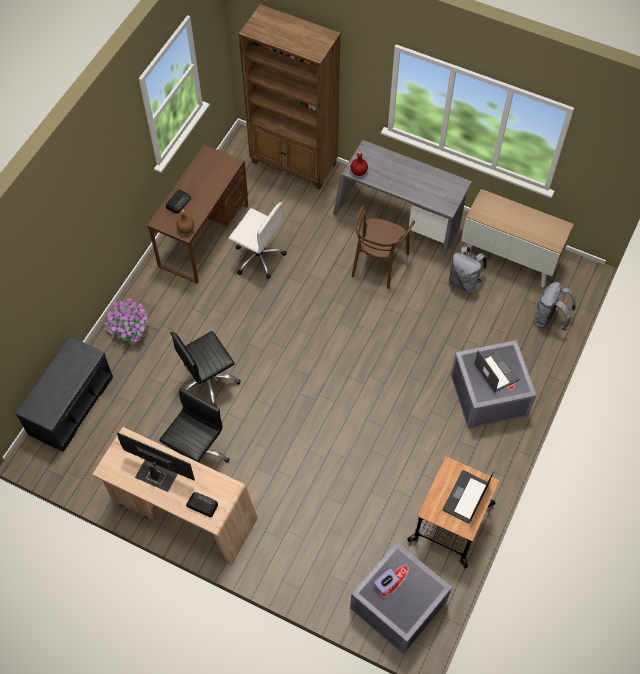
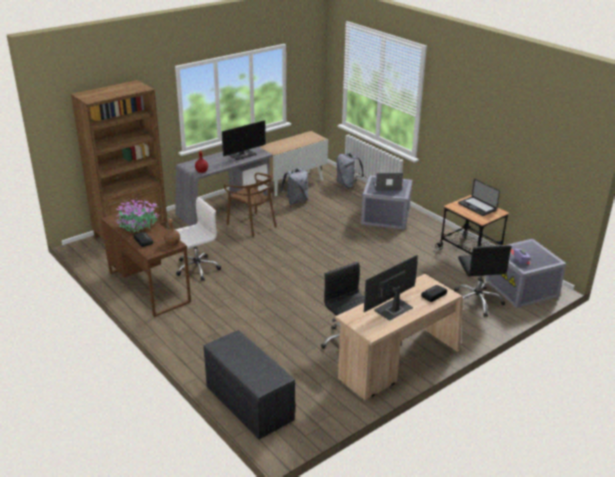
camera: 65 degrees left, 30 degrees down
(129, 329) = (200, 348): potted plant -> potted plant (138, 226)
(208, 381) = (287, 320): black office chair -> black office chair (477, 301)
(429, 189) = (243, 155): none -> monitor

